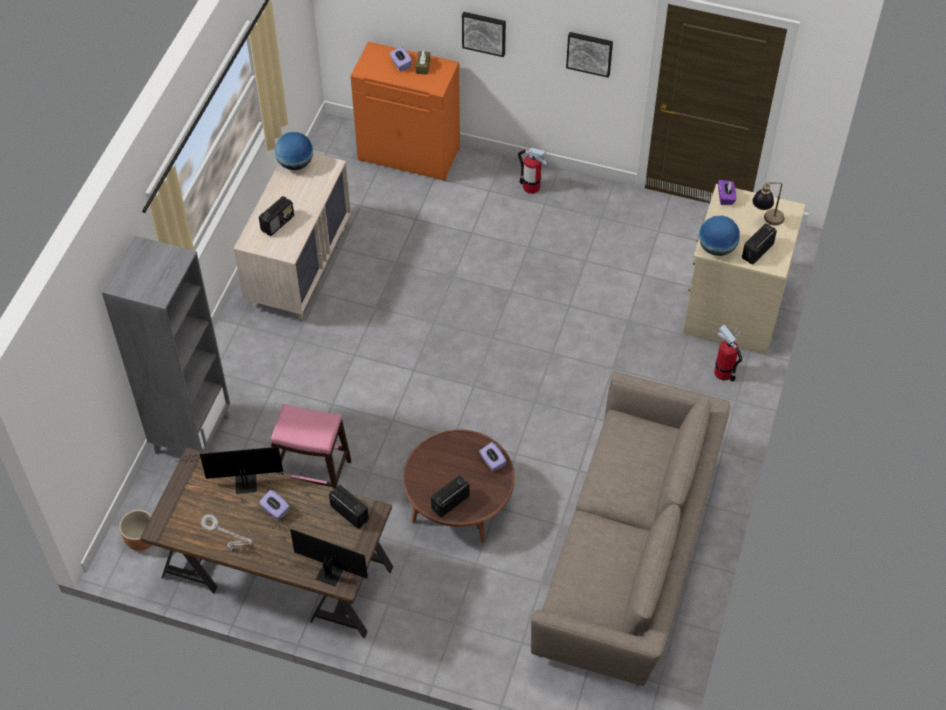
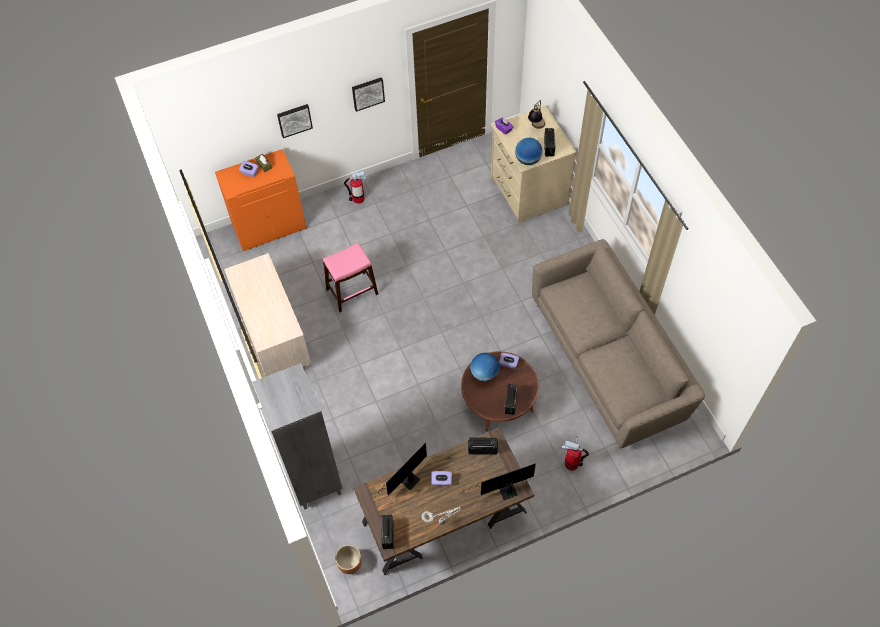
camera: 40 degrees left, 5 degrees up
(278, 223) = (267, 318): radio -> radio (388, 534)
(295, 164) = (240, 275): globe -> globe (484, 374)
(313, 473) = (406, 448): pink stool -> pink stool (352, 291)
(723, 372) = (557, 229): fire extinguisher -> fire extinguisher (571, 463)

